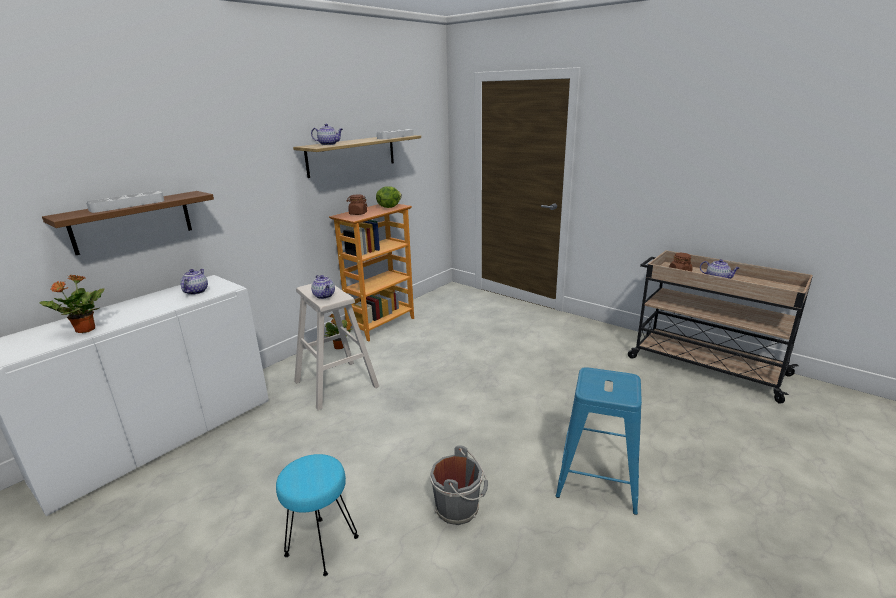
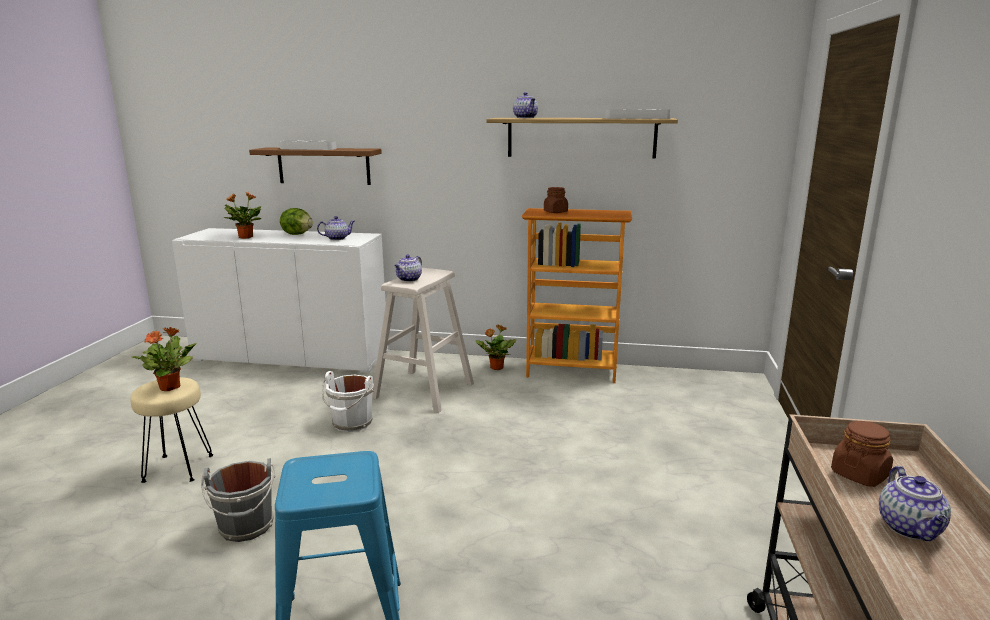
camera: 60 degrees right, 5 degrees down
(315, 469) = (171, 387): none -> potted plant
(321, 545) = (179, 468): turquoise stool -> beige stool
(350, 428) = (351, 424): none -> white bucket
(389, 207) = (606, 214): lettuce -> lettuce (298, 234)

